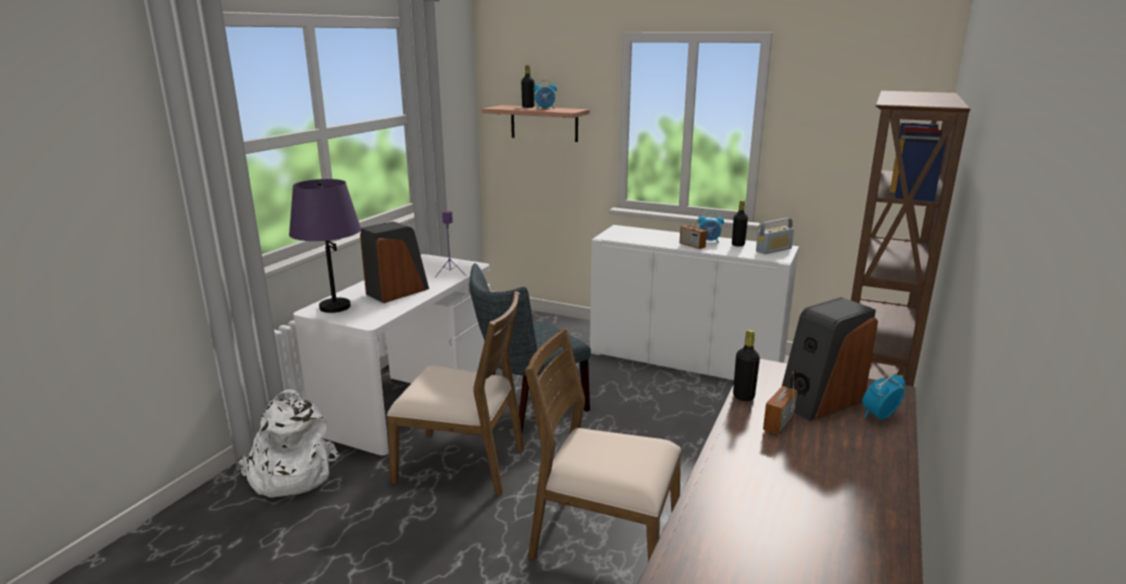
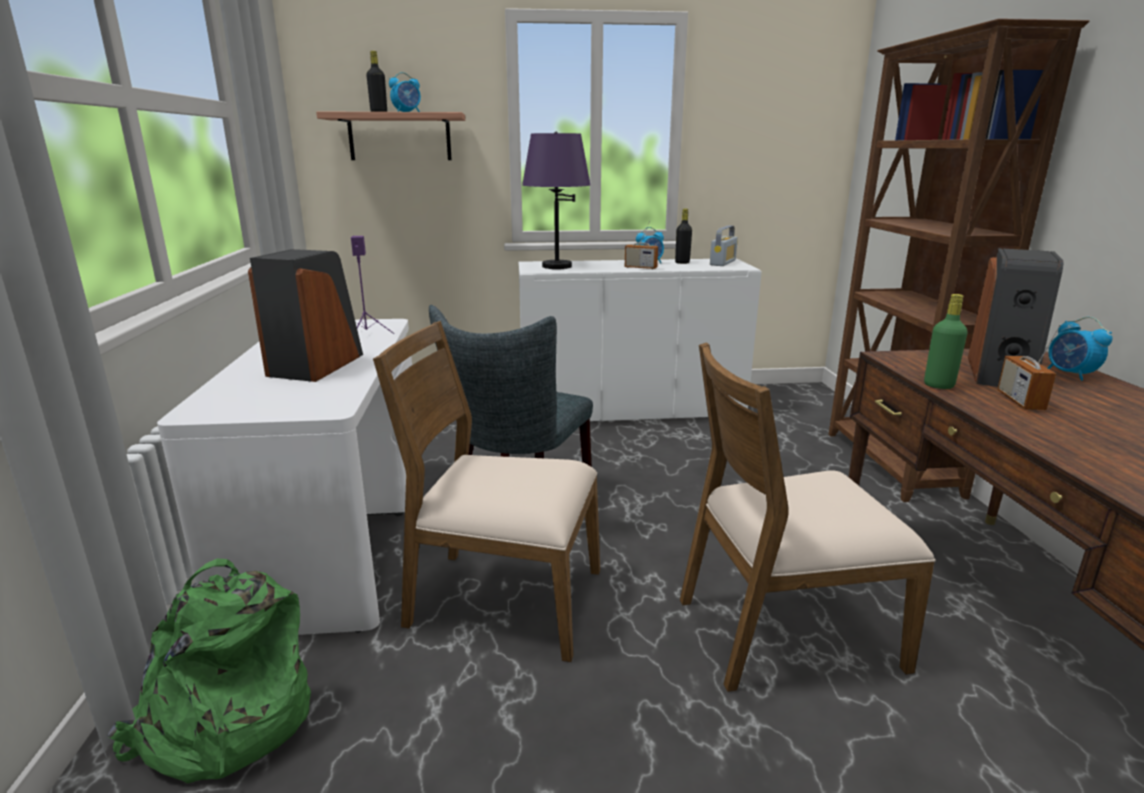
camera: 30 degrees left, 0 degrees up
(290, 475) = (225, 722): white backpack -> green backpack
(334, 307) = (231, 401): purple table lamp -> purple table lamp (556, 266)
(462, 463) = (504, 599): brown chair -> brown chair turned 150 degrees counterclockwise
(743, 396) = (938, 385): black bottle -> green bottle
(878, 416) = (1070, 374): alarm clock -> alarm clock turned 45 degrees counterclockwise

